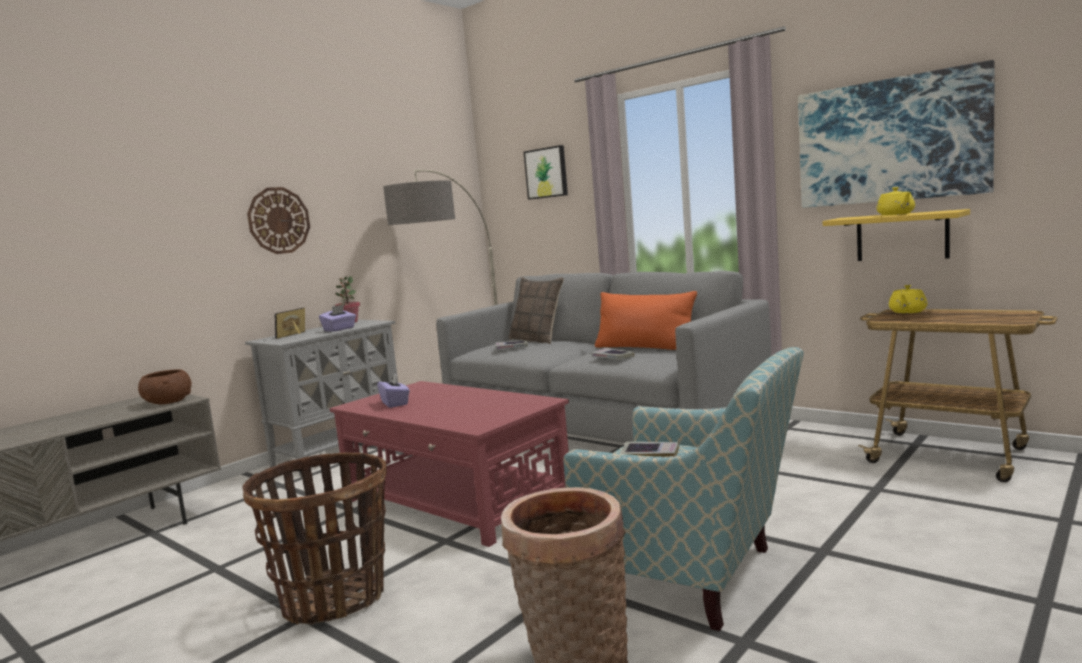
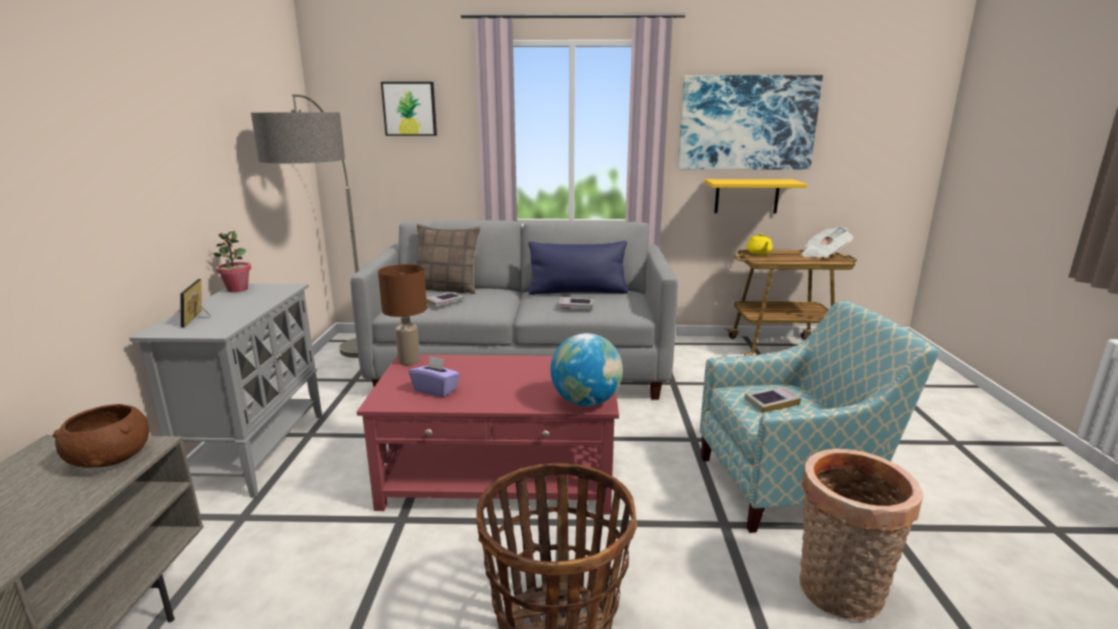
camera: 40 degrees left, 10 degrees up
(279, 220) = (141, 156): wall clock -> none
(339, 329) = (257, 303): purple tissue box -> none
(417, 385) = (408, 361): none -> brown table lamp
(472, 424) = (586, 402): none -> globe
(645, 348) = (578, 292): orange pillow -> blue pillow
(896, 214) = (757, 181): yellow teapot -> none
(1008, 316) = (823, 255): none -> newspaper

